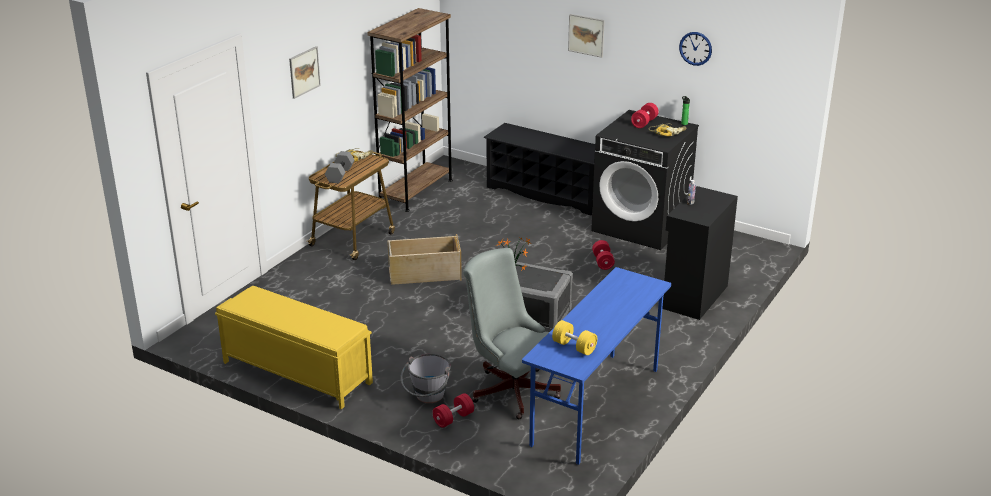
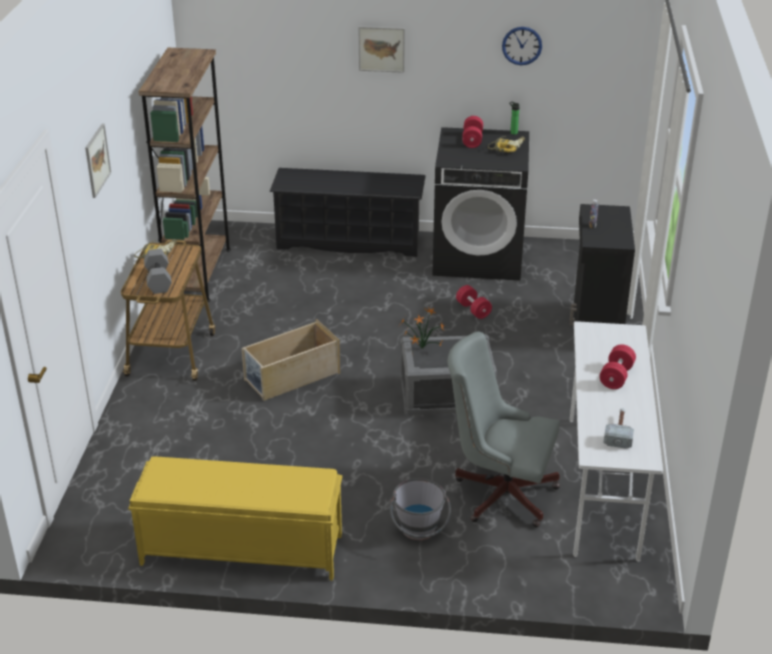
camera: 25 degrees left, 5 degrees up
(453, 418) = (467, 550): red dumbbell -> red dumbbell (616, 376)
(574, 347) = (619, 432): yellow dumbbell -> hammer
(596, 407) = (603, 486): blue desk -> white desk

